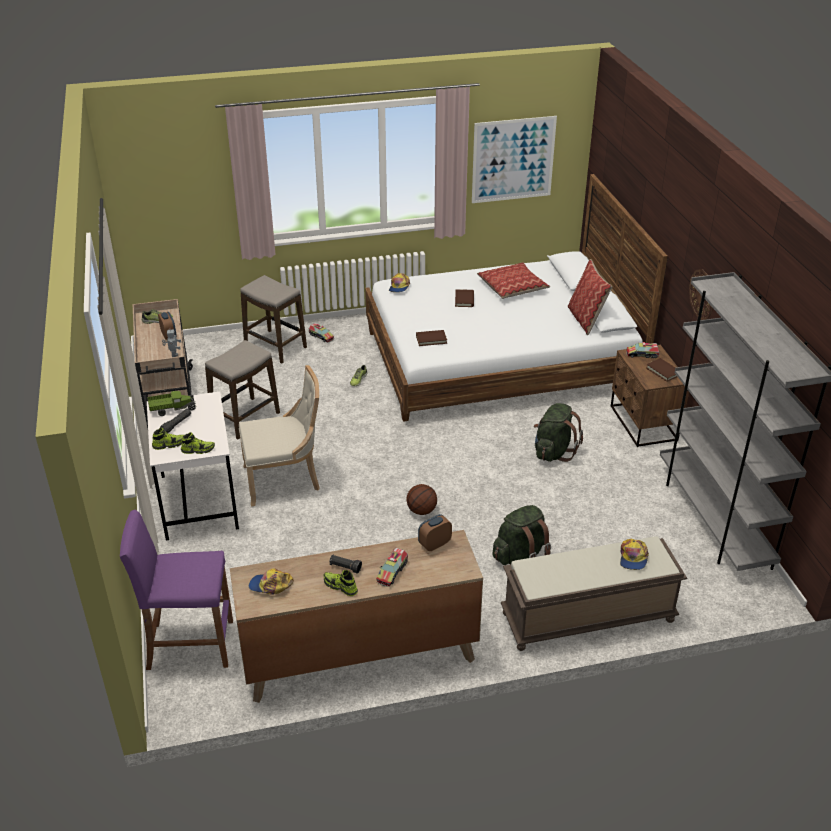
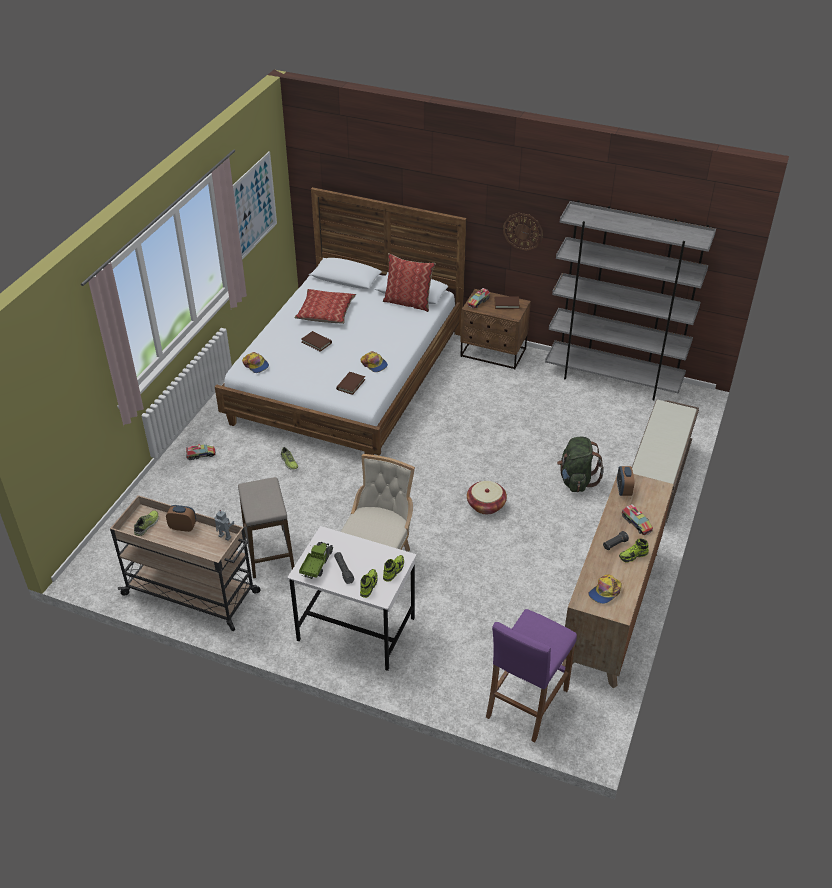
camera: 55 degrees left, 5 degrees up
(275, 347) = (183, 489): stool -> none
(421, 511) = (486, 505): basketball -> basket
(553, 452) = (482, 408): green backpack -> none
(633, 557) = (669, 419): cap -> cap (374, 364)

